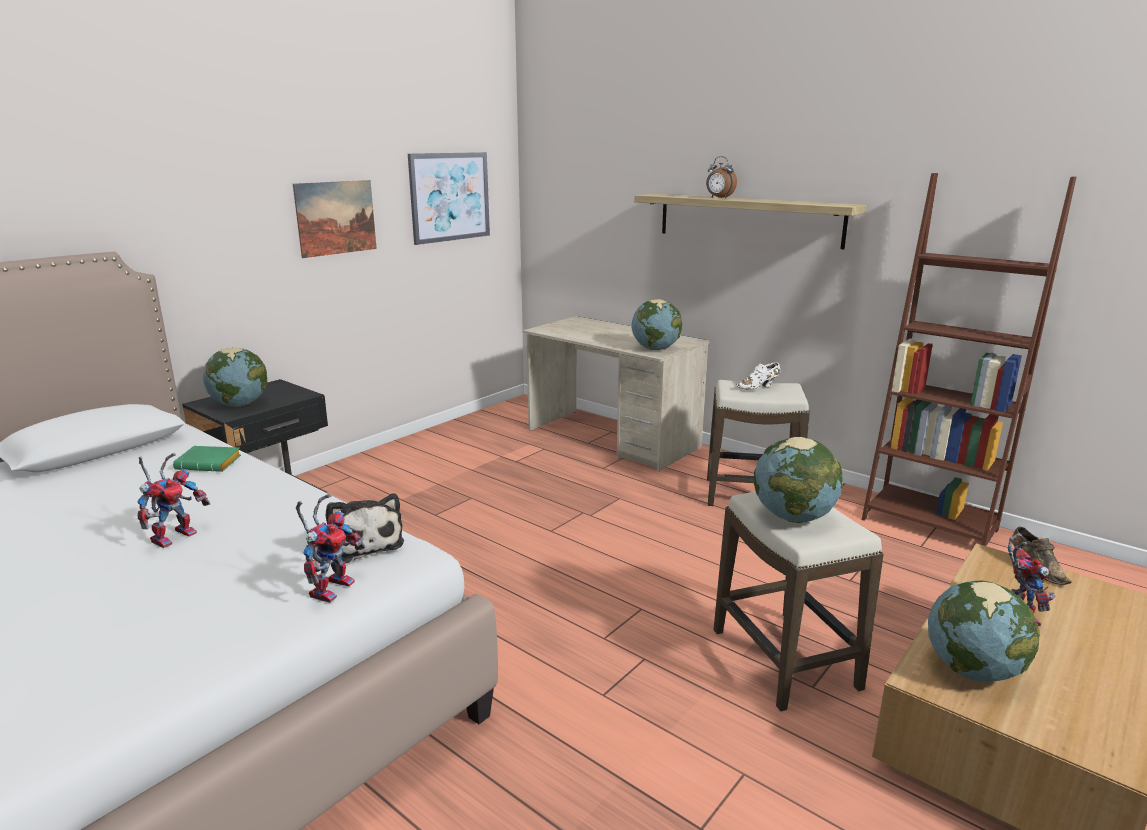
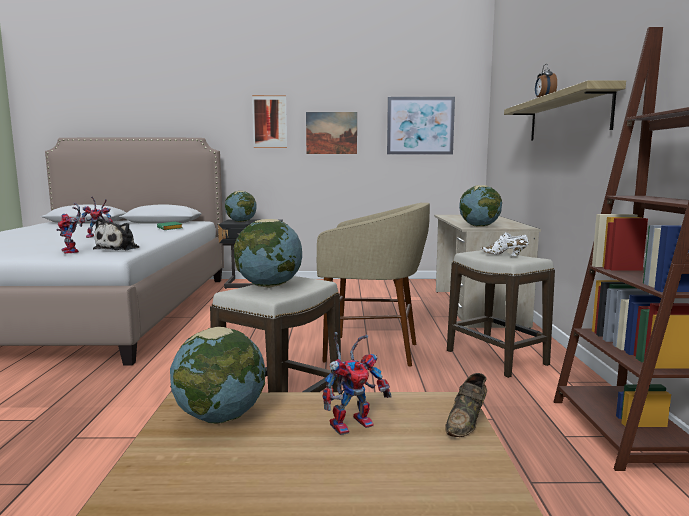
camera: 50 degrees right, 10 degrees down
(232, 205) = (269, 121): none -> picture
(332, 586) = (72, 251): toy robot -> toy robot turned 75 degrees clockwise
(661, 540) = (372, 351): none -> beige stool

